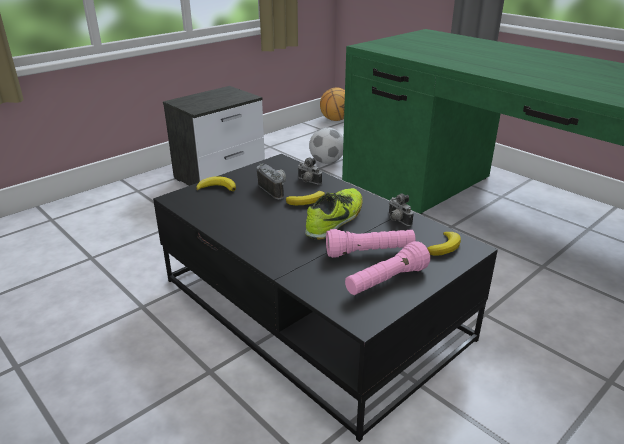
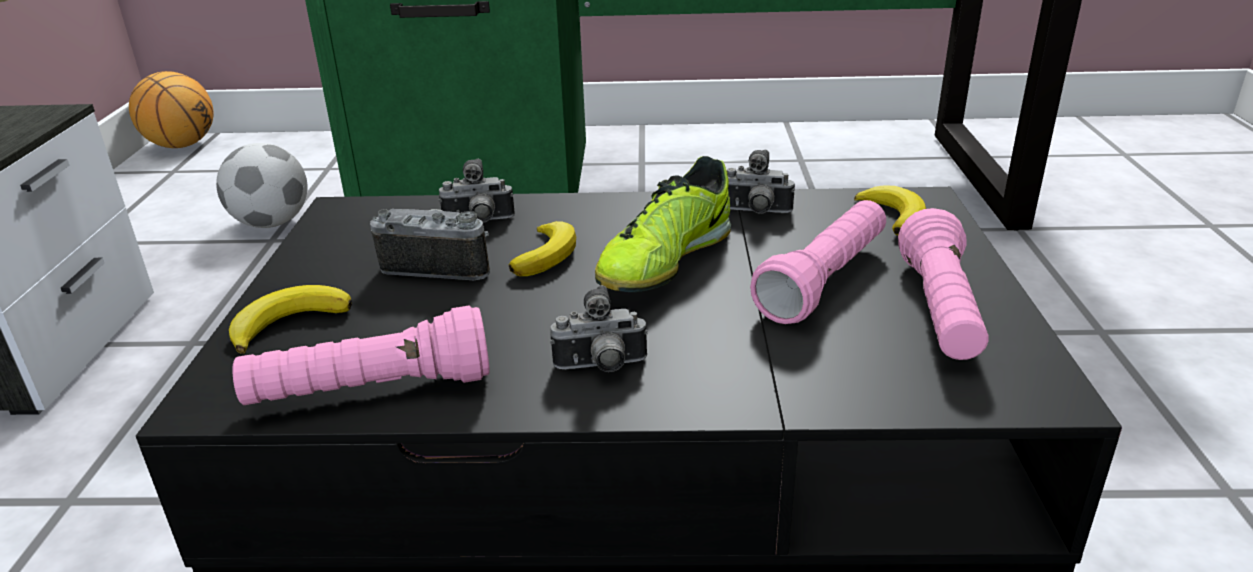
camera: 45 degrees left, 0 degrees up
(205, 214) = (371, 391): none -> pink flashlight
(261, 238) = (601, 367): none -> camera
(335, 220) = (665, 261): shoe -> shoe turned 135 degrees counterclockwise

